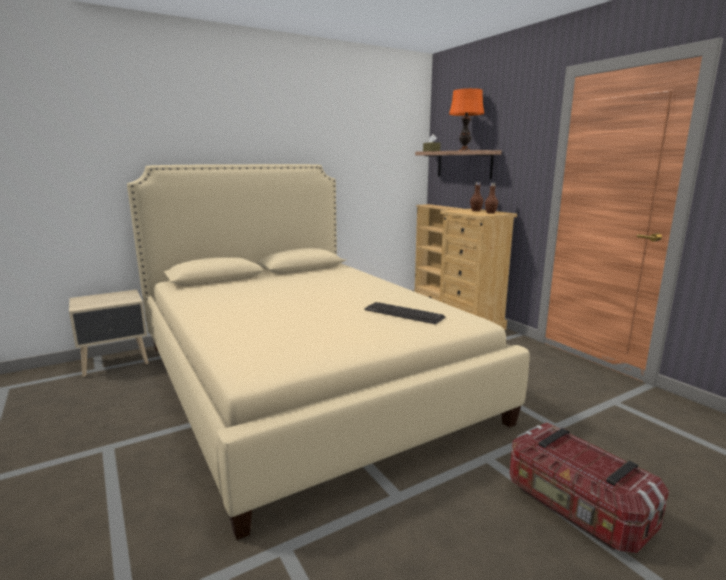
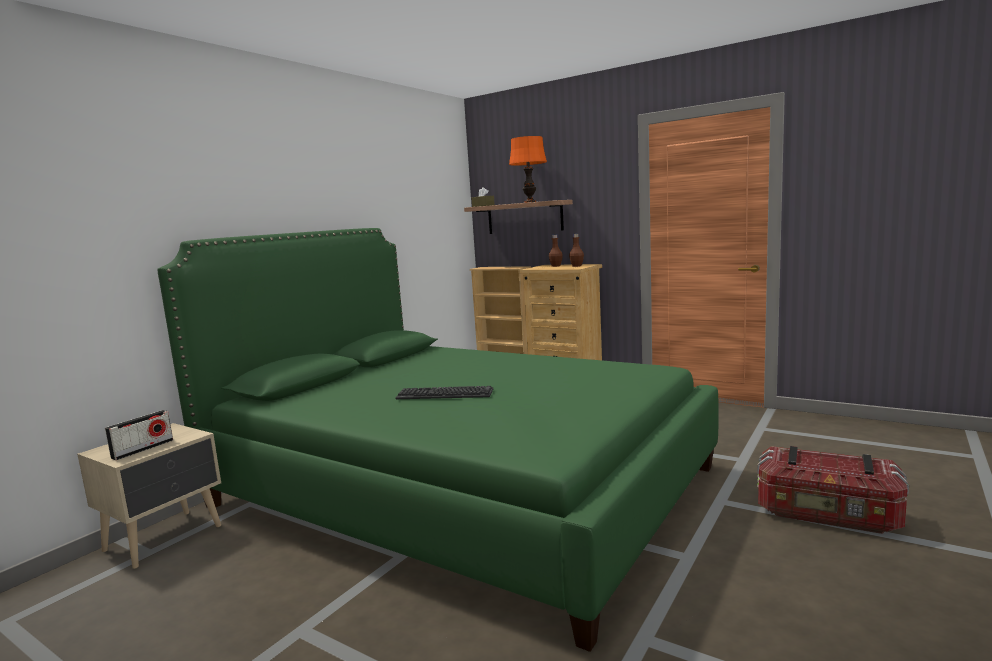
camera: 25 degrees left, 5 degrees down
(97, 303) = (143, 449): none -> radio
(303, 380) = (459, 487): beige bed -> green bed
(403, 314) = (589, 375): keyboard -> keyboard (445, 394)

